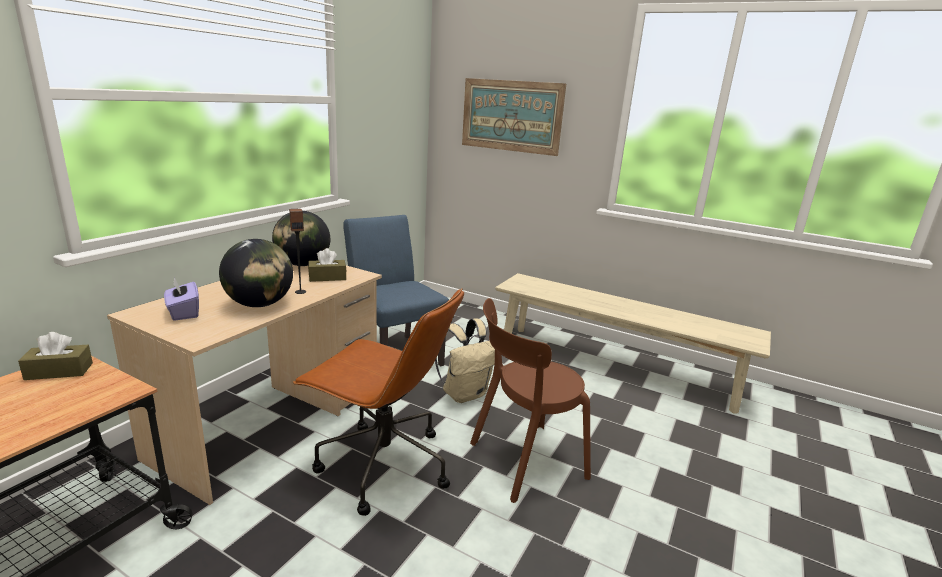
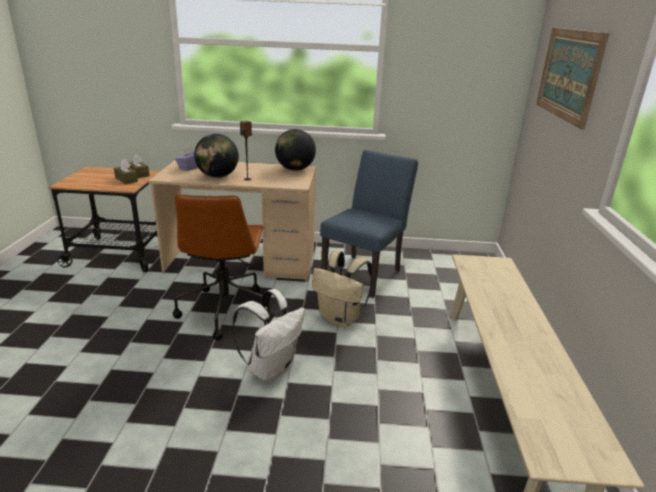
camera: 65 degrees right, 5 degrees up
(327, 277) = (280, 179): brown tissue box -> brown tissue box (126, 180)
(523, 461) = (271, 368): brown chair -> white backpack

